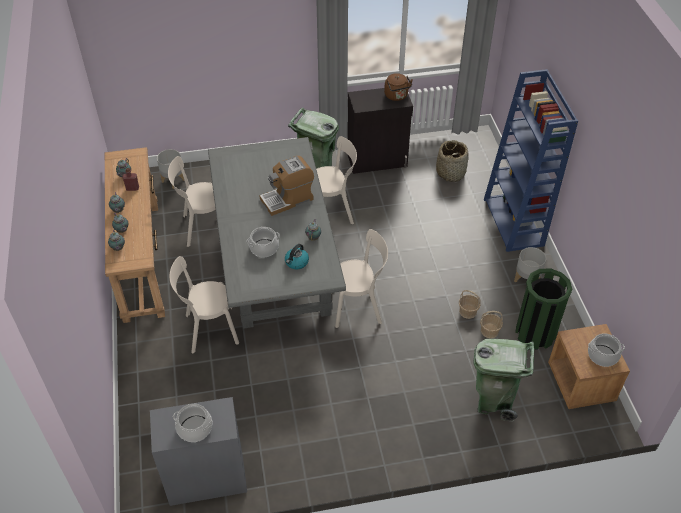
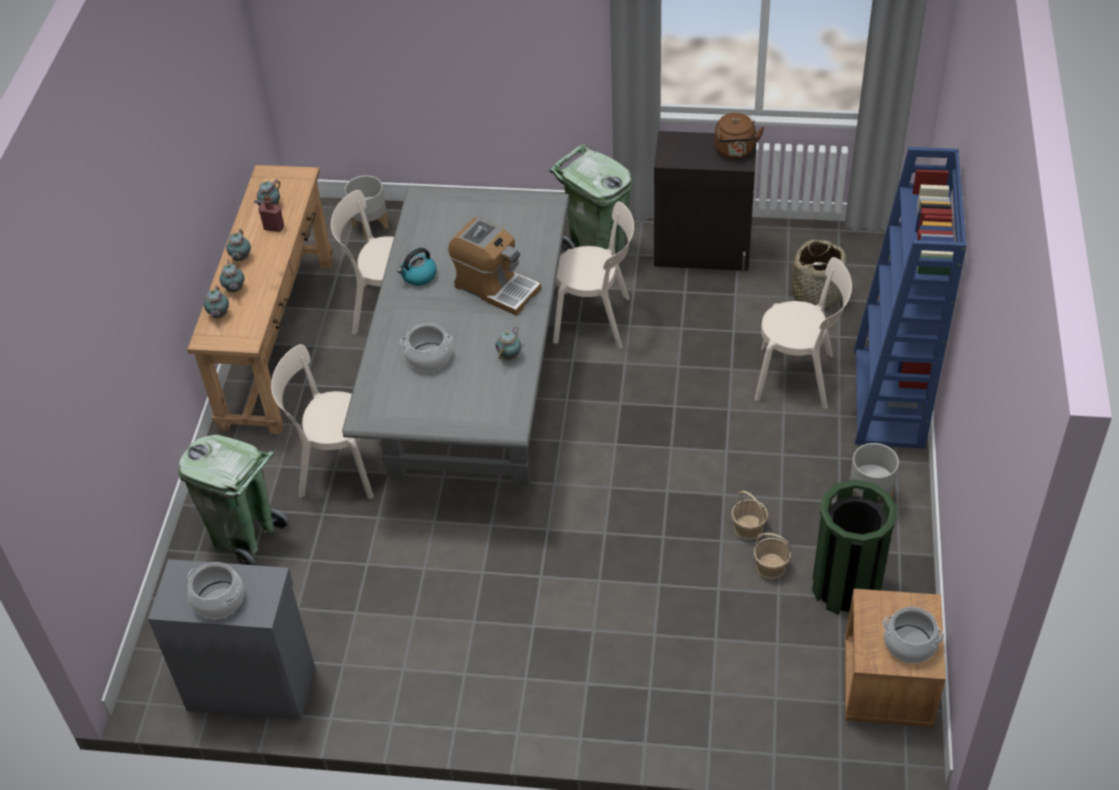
camera: 20 degrees right, 0 degrees up
(288, 199) = (496, 287): coffee machine -> coffee machine turned 135 degrees counterclockwise
(296, 262) = (468, 389): kettle -> kettle (418, 276)
(358, 306) = (576, 481): beige chair -> beige chair (799, 377)
(494, 401) = (731, 678): green trash can -> green trash can (246, 537)

